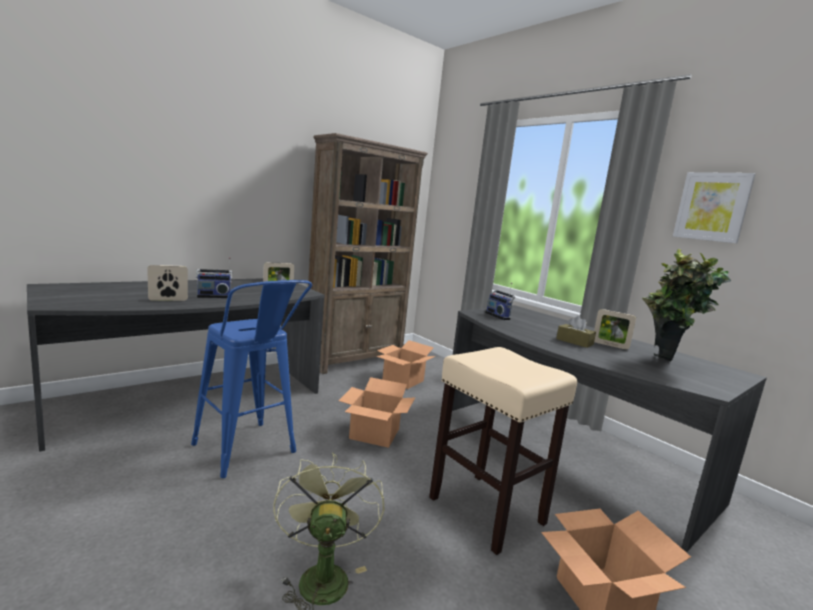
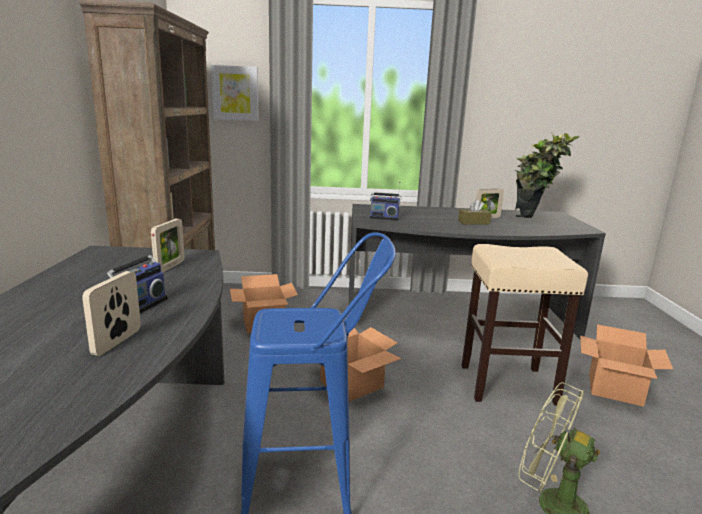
camera: 50 degrees left, 5 degrees up
(712, 207) = (507, 92): picture -> picture (235, 93)

